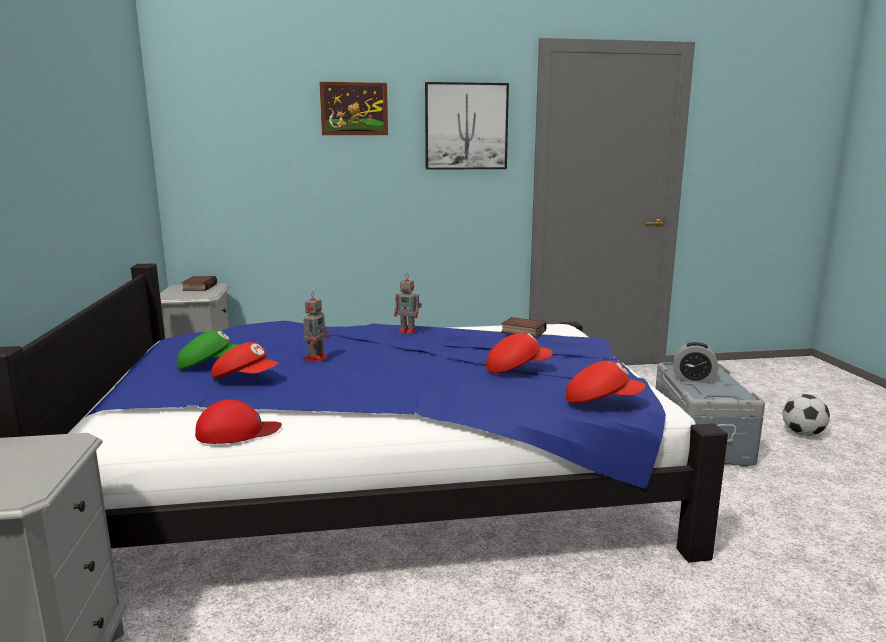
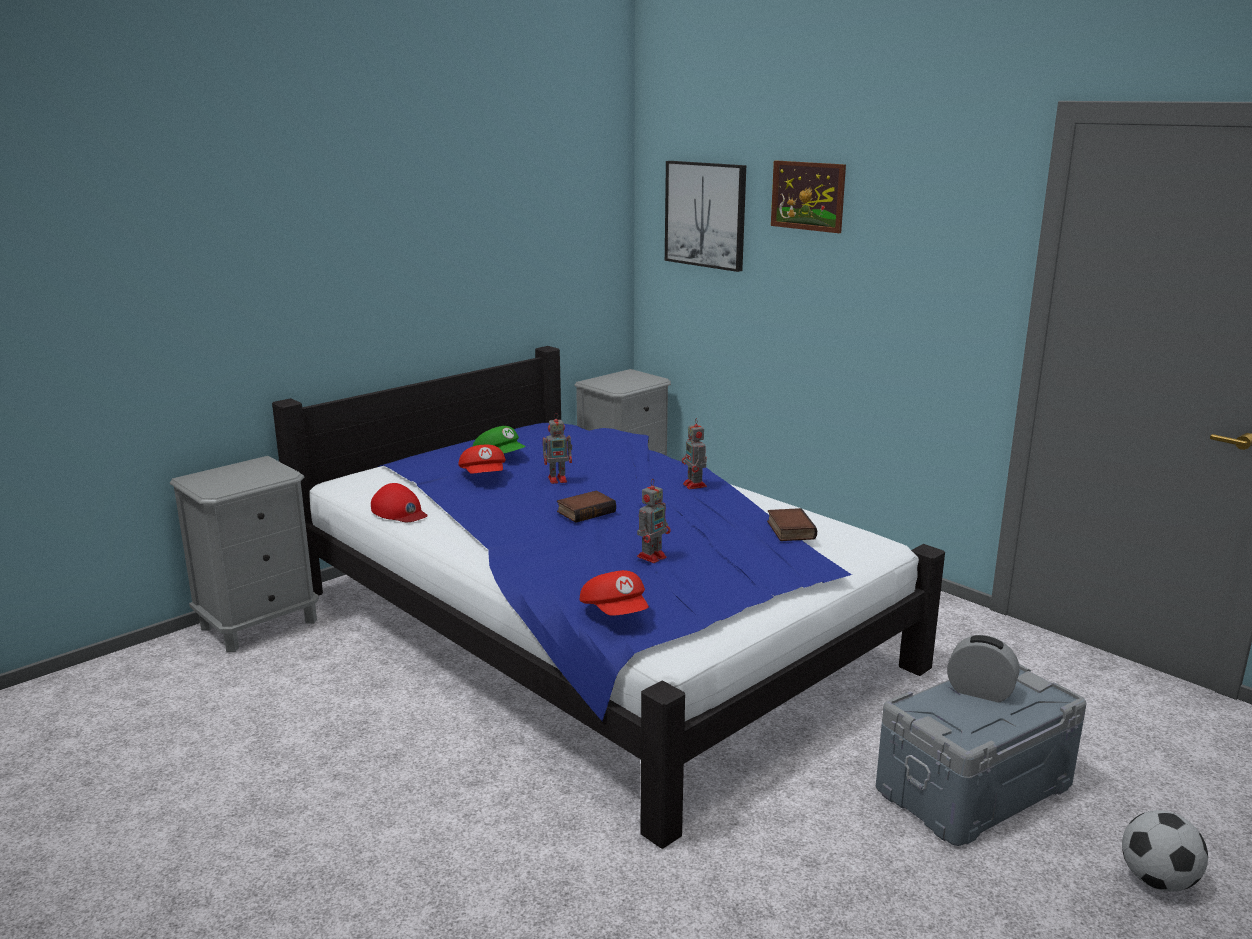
camera: 55 degrees right, 5 degrees up
(199, 287) = (639, 378): book -> book (586, 511)
(466, 126) = (937, 231): picture -> picture (706, 214)
(517, 368) = (652, 556): red cap -> toy robot
(693, 379) = (980, 692): alarm clock -> alarm clock turned 135 degrees clockwise

